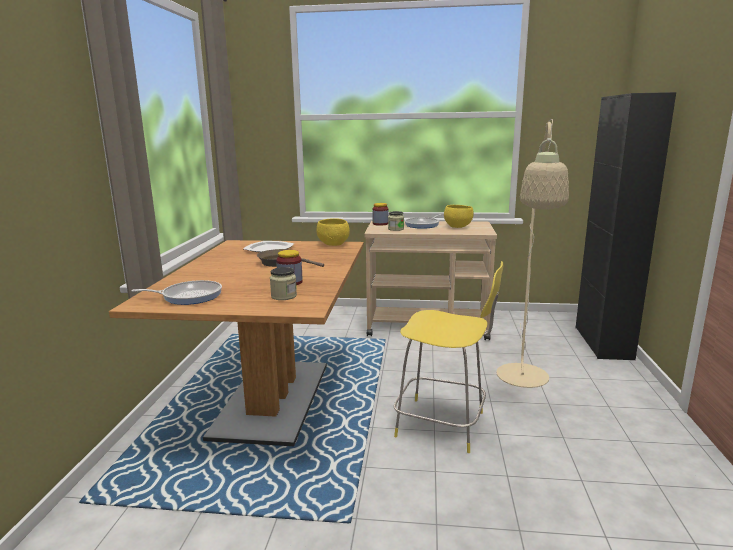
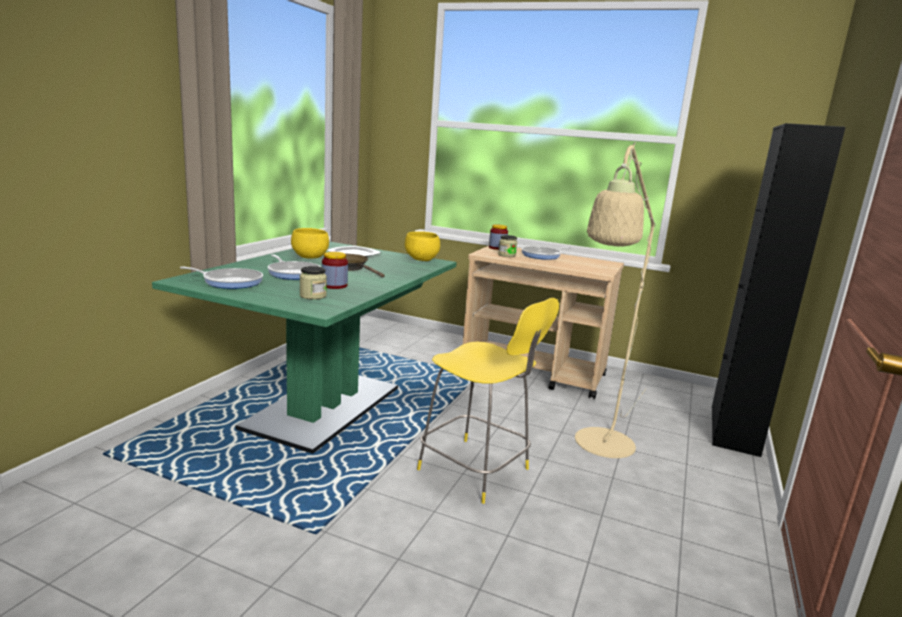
camera: 15 degrees right, 0 degrees up
(238, 277) = (293, 273): none -> frying pan
(273, 399) = (324, 408): brown dining table -> green dining table
(458, 227) = (579, 263): yellow bowl -> yellow bowl (311, 257)

